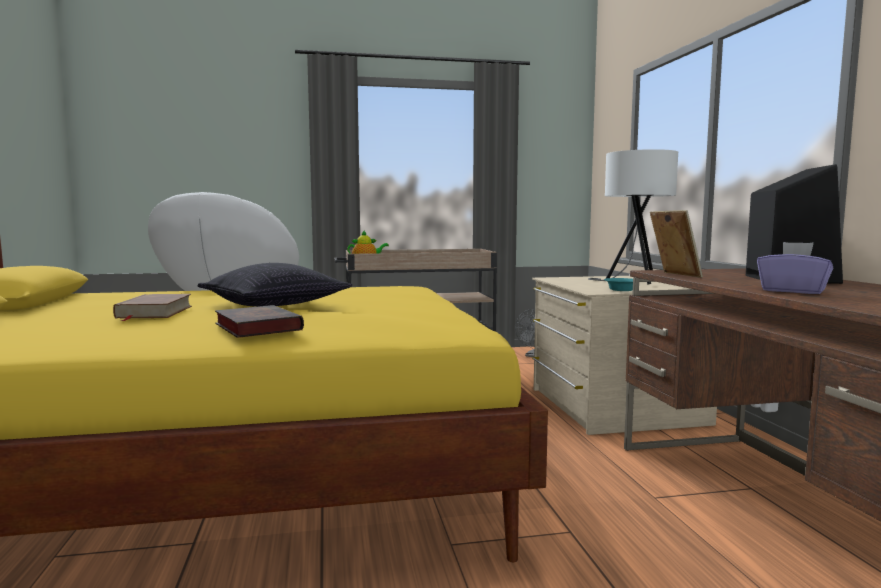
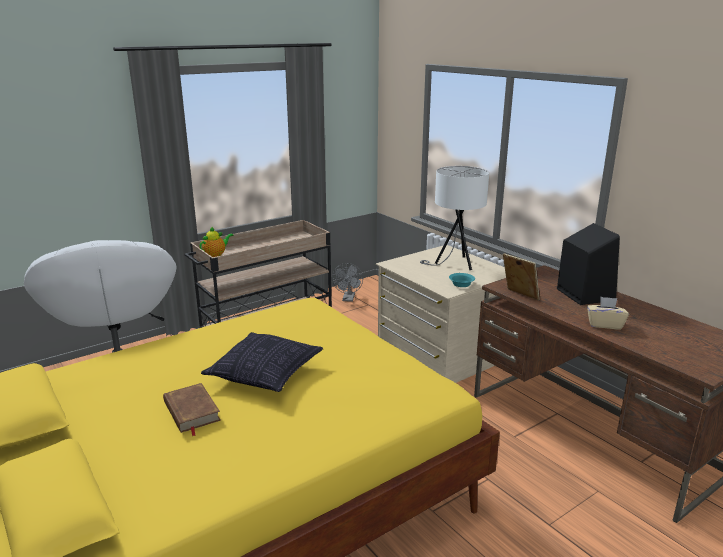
camera: 25 degrees left, 15 degrees up
(256, 327) = (314, 423): book -> none
(793, 291) = (604, 324): purple tissue box -> beige tissue box

